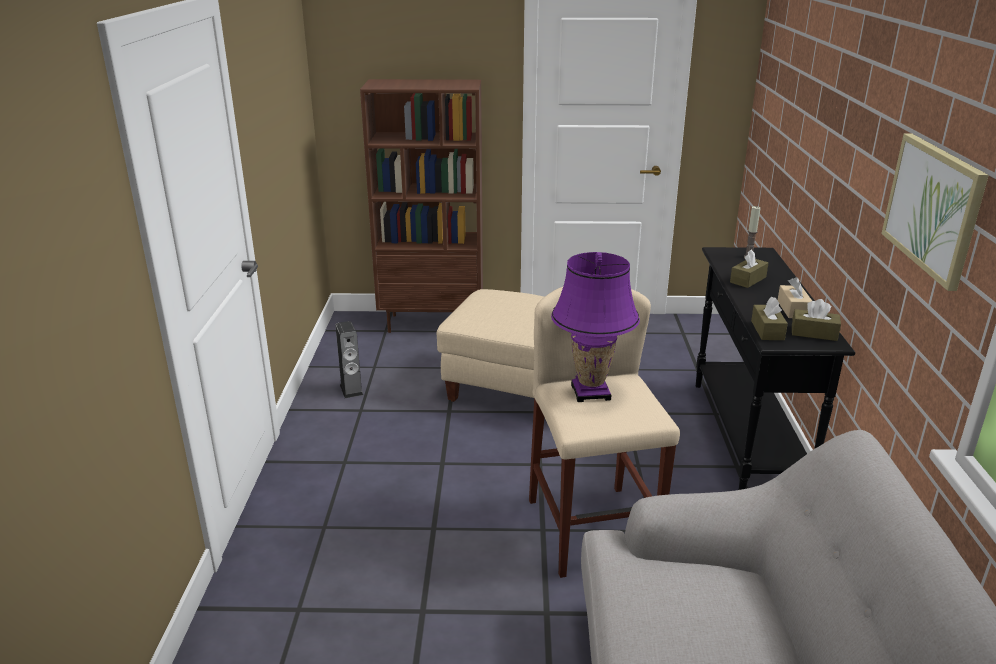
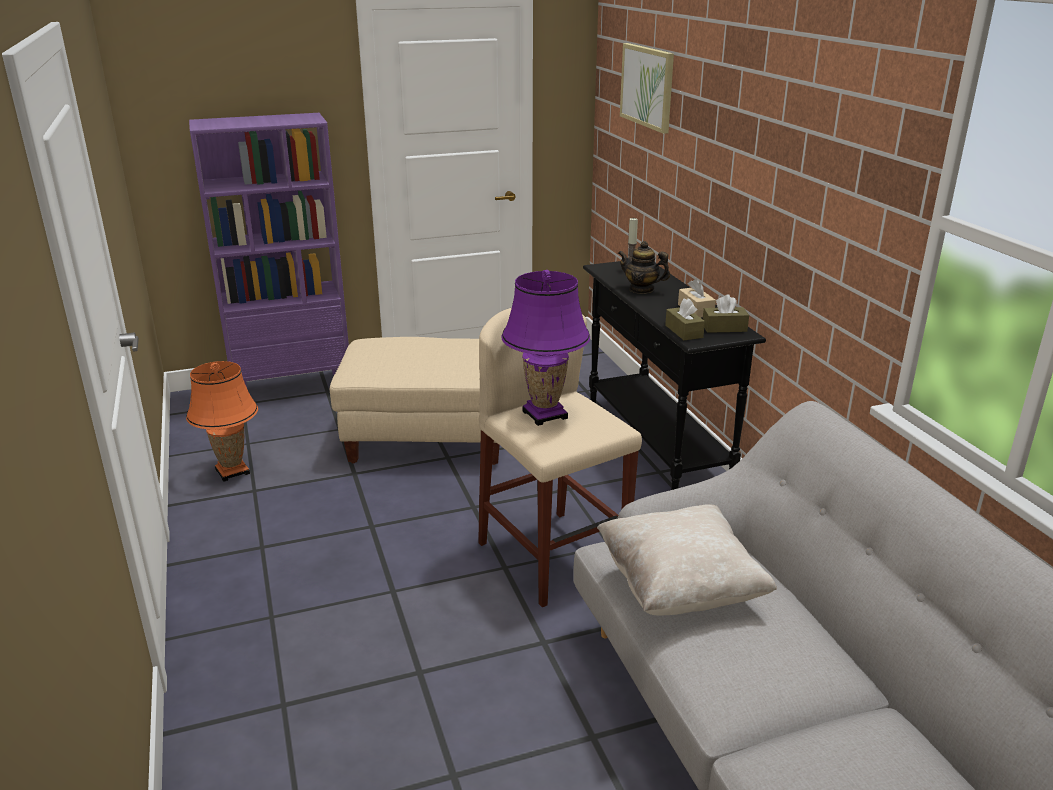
camera: 20 degrees left, 0 degrees up
(351, 390) = (233, 471): speaker -> orange table lamp
(432, 323) = (293, 388): brown bookcase -> purple bookcase
(661, 597) = (680, 588): none -> beige pillow
(748, 280) = (641, 289): brown tissue box -> teapot
(933, 207) = (834, 193): picture -> picture (647, 86)

